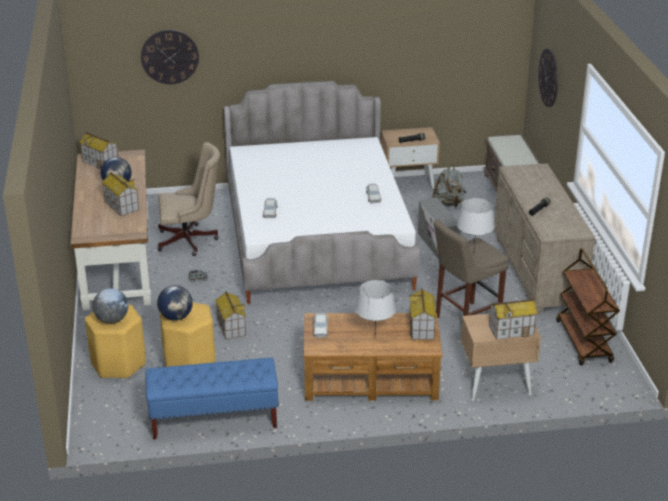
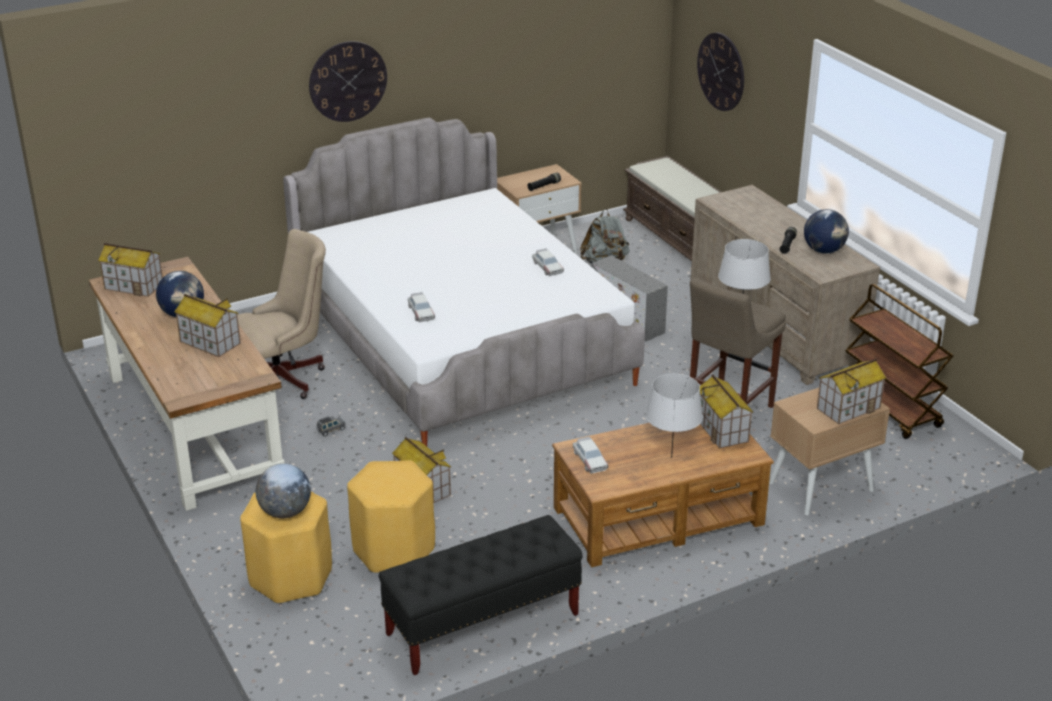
camera: 20 degrees left, 0 degrees up
(169, 57) = (201, 113): wall clock -> wall clock (348, 81)
(176, 317) = (378, 487): globe -> globe (824, 250)
(213, 419) = (482, 625): blue bench -> black bench

